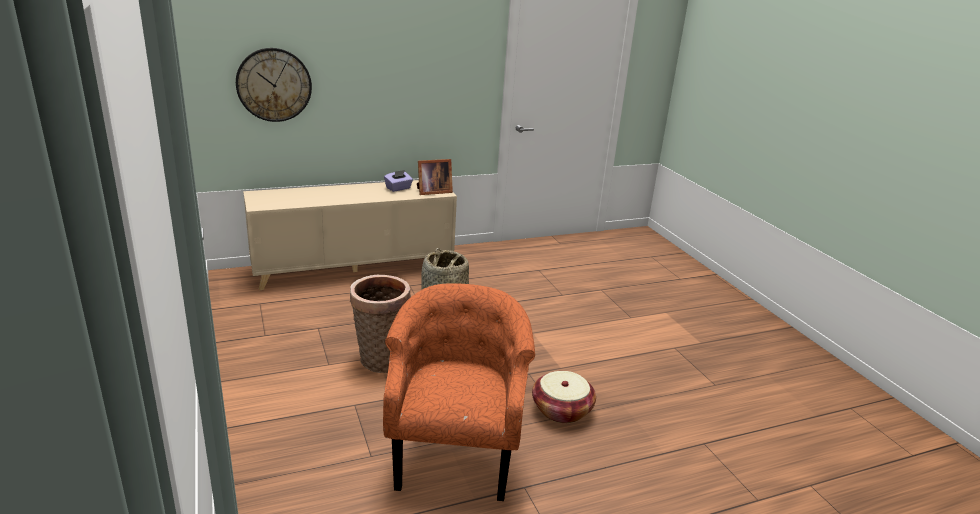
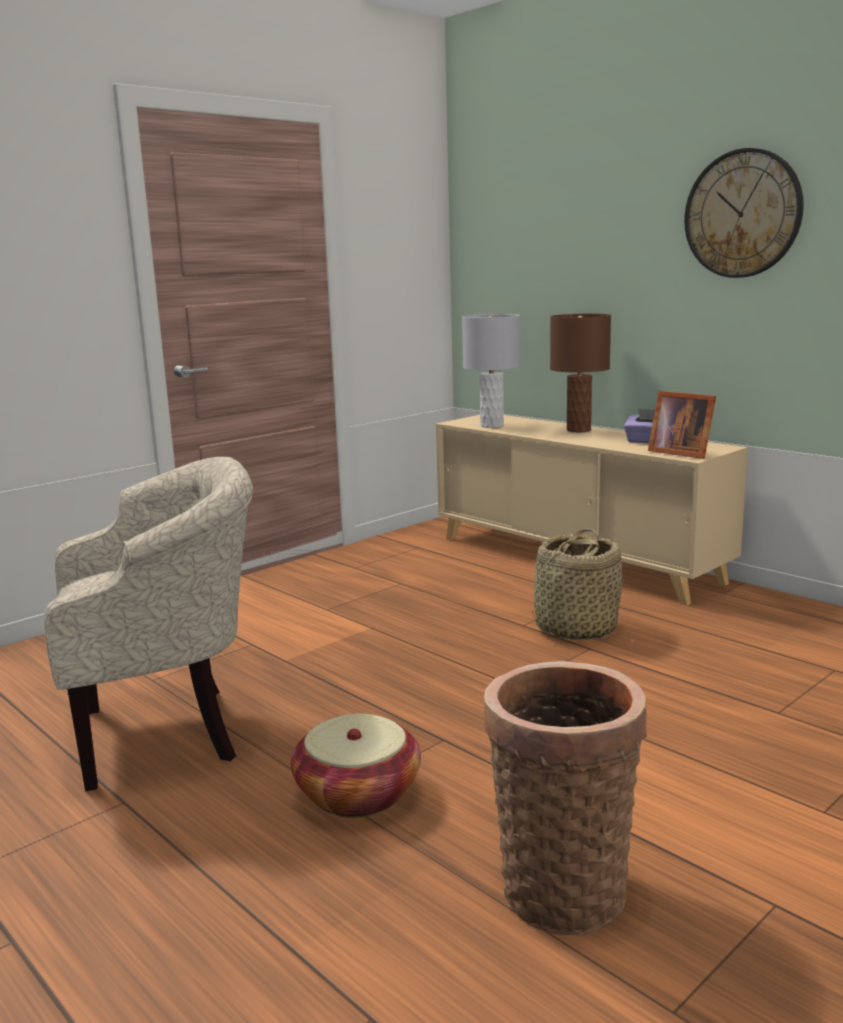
camera: 70 degrees right, 10 degrees down
(274, 85) = (530, 268): wall clock -> wall clock (742, 214)
(288, 202) = (492, 425): none -> grey table lamp
(344, 190) = (579, 430): none -> brown table lamp
(380, 359) = (368, 630): basket -> basket (562, 886)
(454, 459) = (169, 732): orange armchair -> beige armchair

